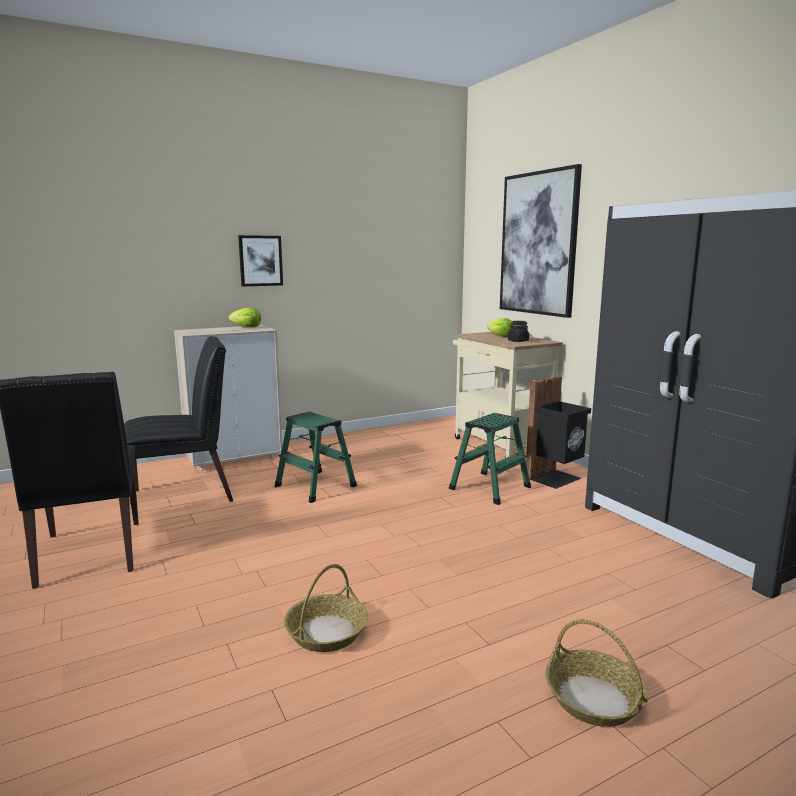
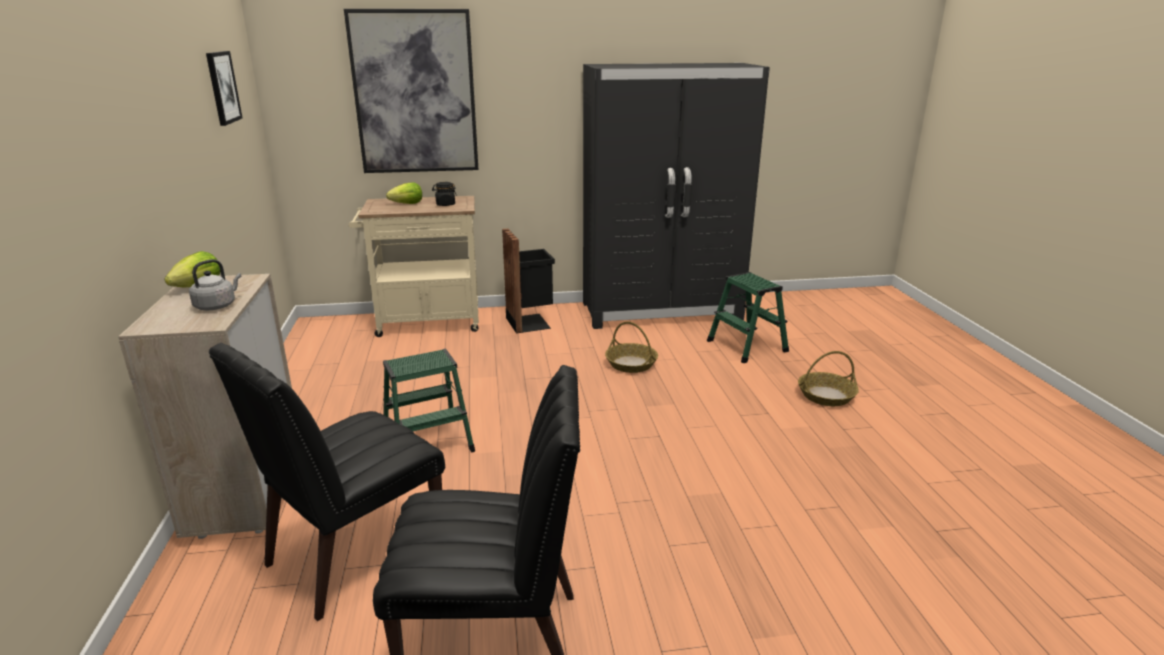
camera: 70 degrees left, 10 degrees up
(182, 496) = (357, 553): black chair -> black chair turned 135 degrees counterclockwise
(218, 331) = (217, 306): none -> grey kettle
(260, 260) = (145, 168): picture -> picture (222, 87)
(326, 632) = (738, 475): basket -> basket (631, 364)
(489, 488) = (524, 353): green step ladder -> green step ladder (747, 346)

